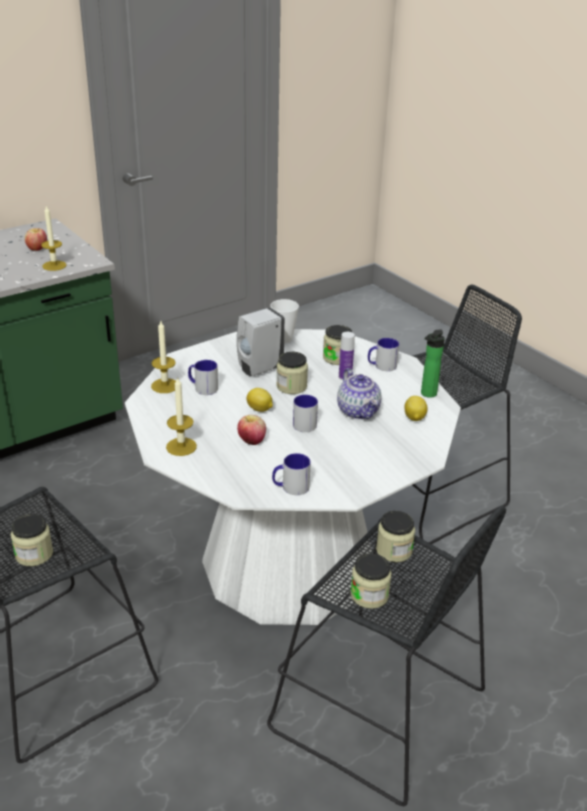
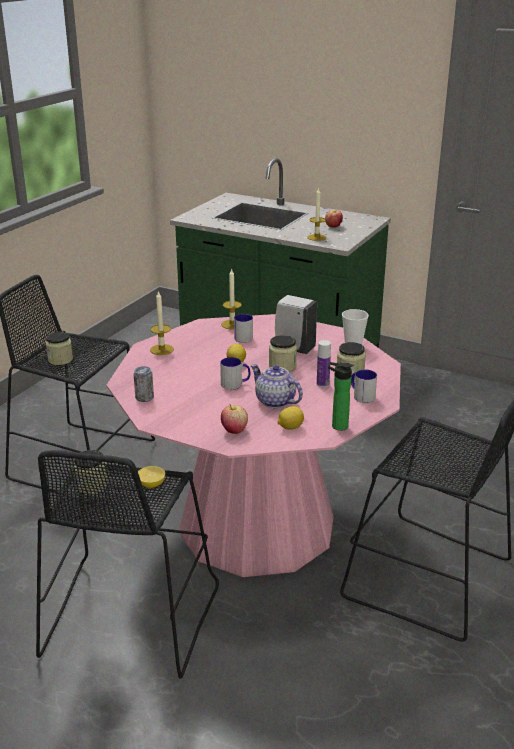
camera: 65 degrees right, 5 degrees down
(251, 441) = (190, 370): apple -> apple (234, 430)
(288, 562) = (256, 524): white dining table -> pink dining table
(290, 487) = (144, 398): mug -> can
(359, 411) = (274, 401): teapot -> teapot turned 90 degrees clockwise
(394, 550) = (151, 485): jar -> lemon

